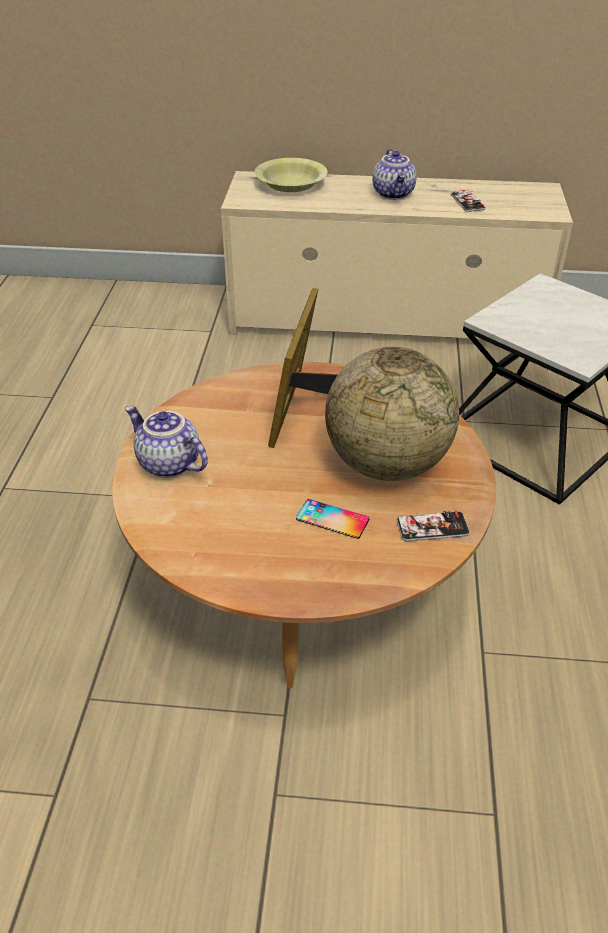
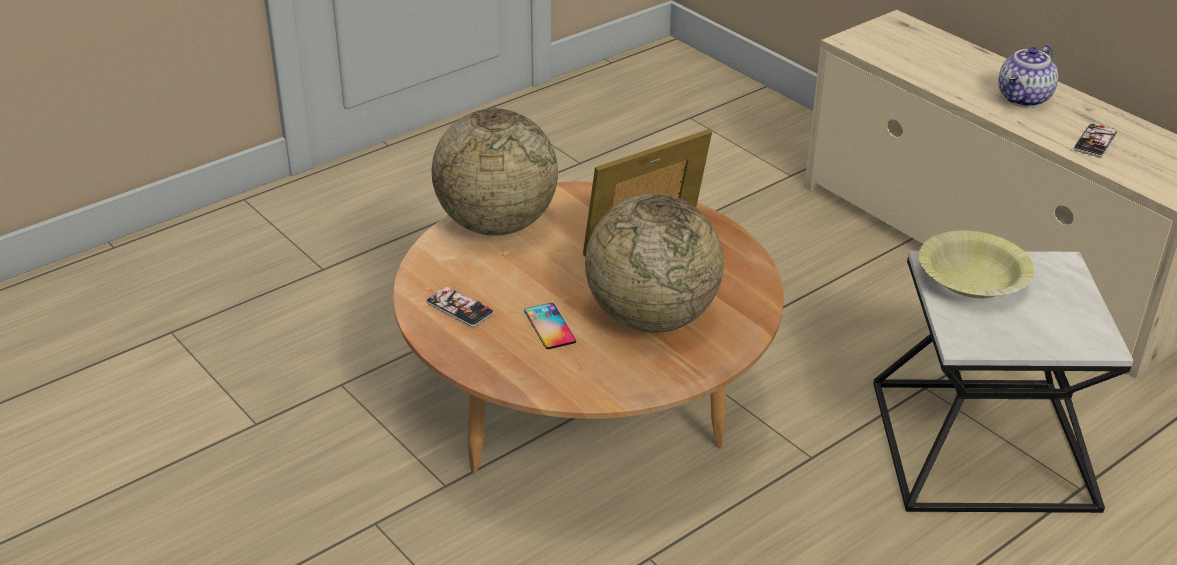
camera: 45 degrees right, 5 degrees down
(167, 464) = (496, 224): teapot -> globe
(291, 185) = (928, 45): yellow bowl -> yellow bowl (972, 280)
(432, 527) = (611, 377): phone -> phone (459, 308)

